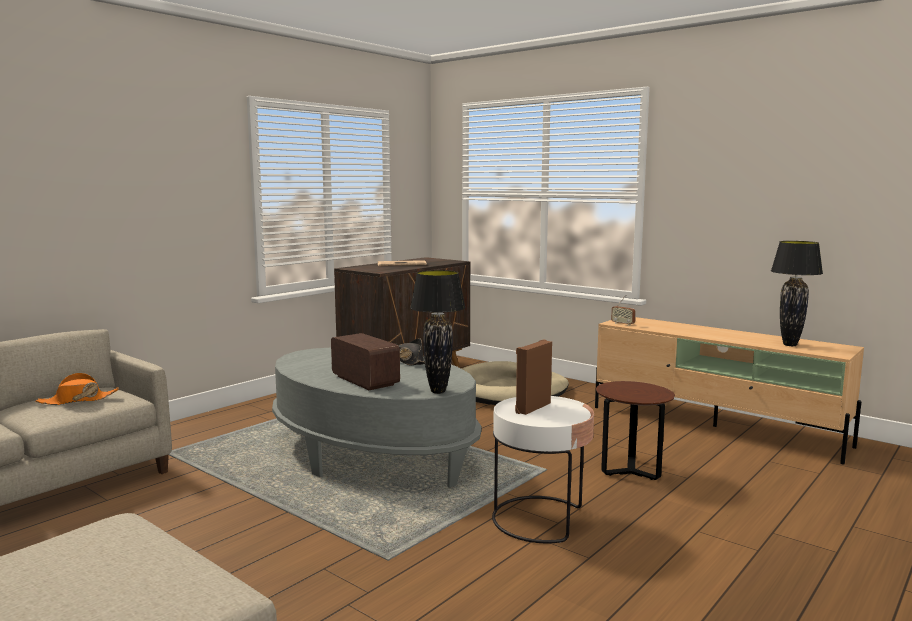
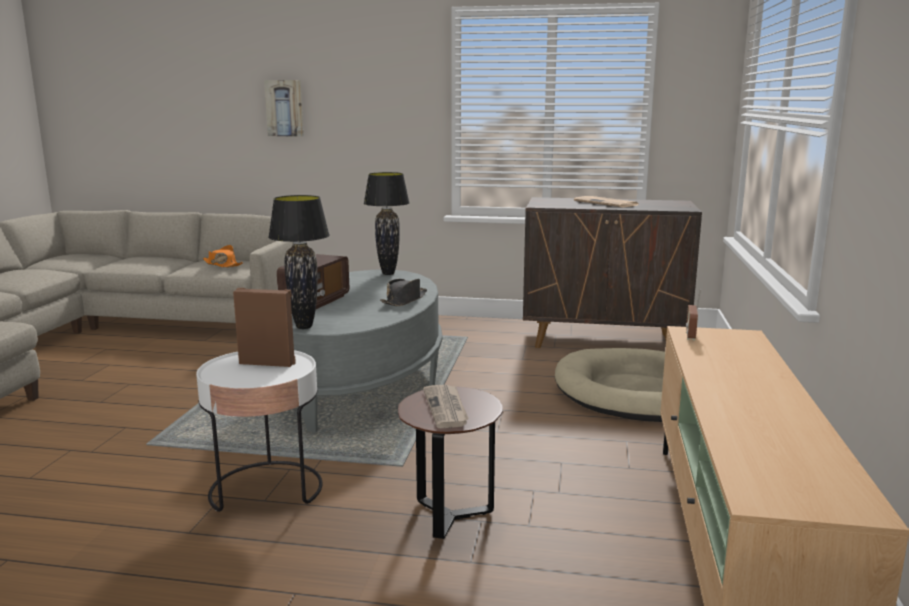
camera: 60 degrees right, 5 degrees up
(71, 195) = (285, 108): none -> picture
(637, 392) = (446, 408): none -> newspaper
(790, 345) = (765, 452): black table lamp -> black table lamp (388, 274)

